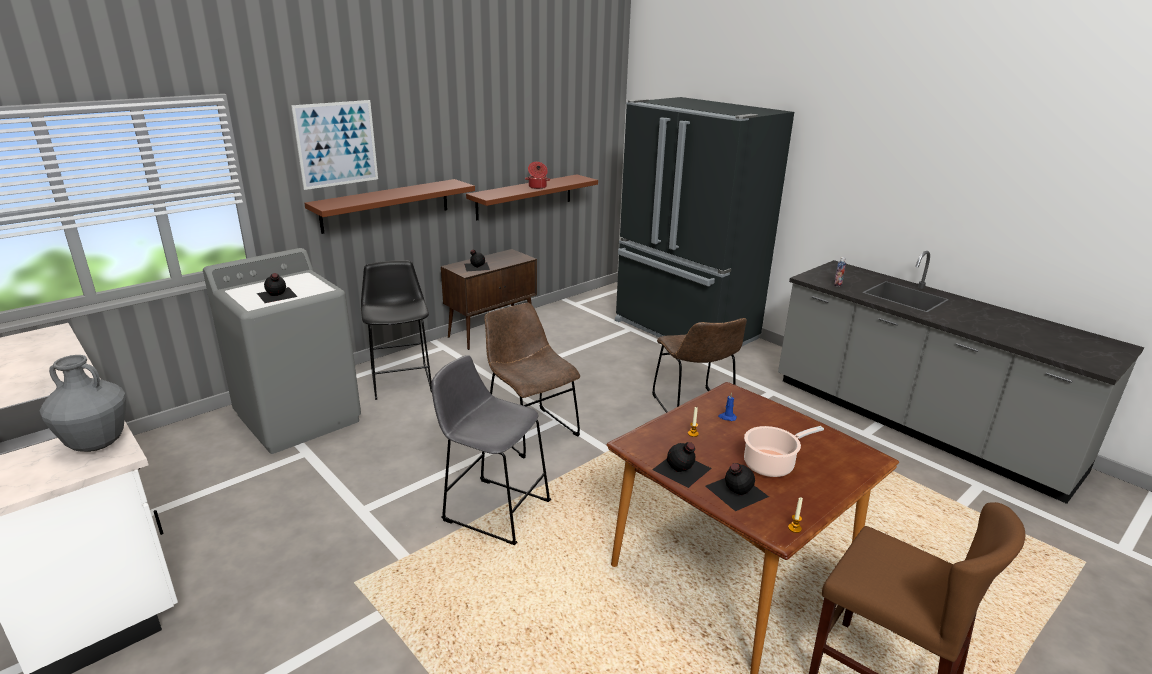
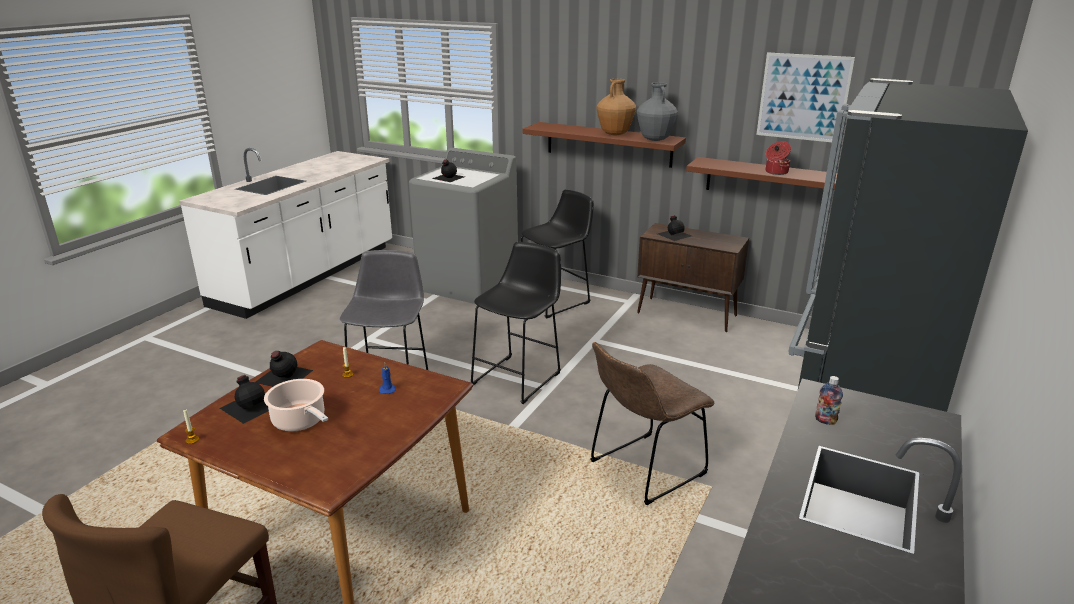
camera: 70 degrees right, 0 degrees up
(96, 444) = (249, 200): grey vase -> grey vase (654, 139)
(336, 144) = (572, 77): picture -> picture (803, 97)
(408, 191) = (615, 134): none -> brown vase
(530, 429) = (519, 377): brown chair -> black stool

